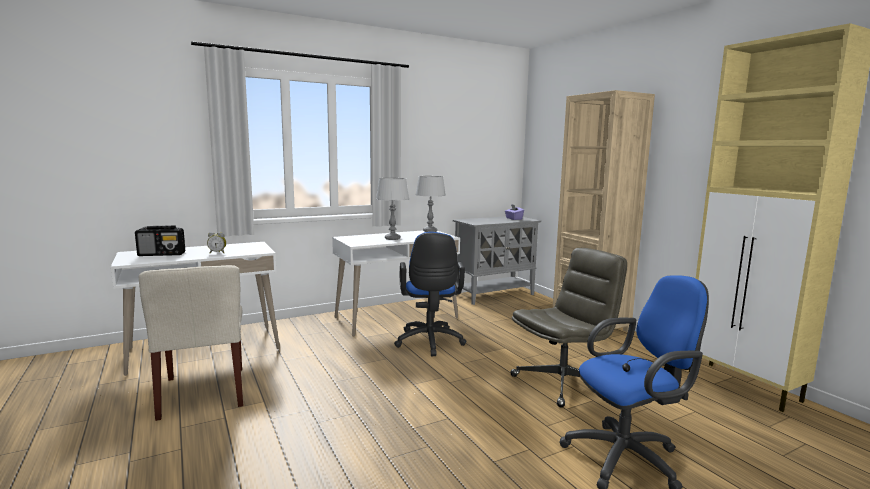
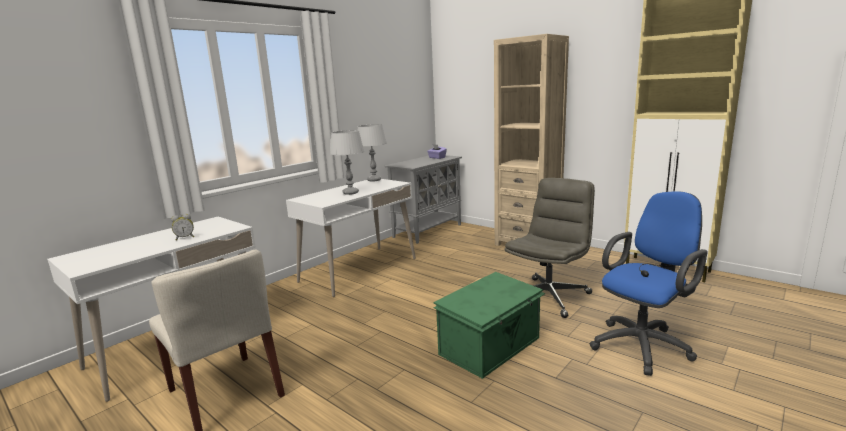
camera: 20 degrees left, 5 degrees up
(162, 254) = (117, 251): radio -> none
(429, 343) = (411, 287): blue office chair -> none
(456, 414) = (491, 346): none -> green storage box

